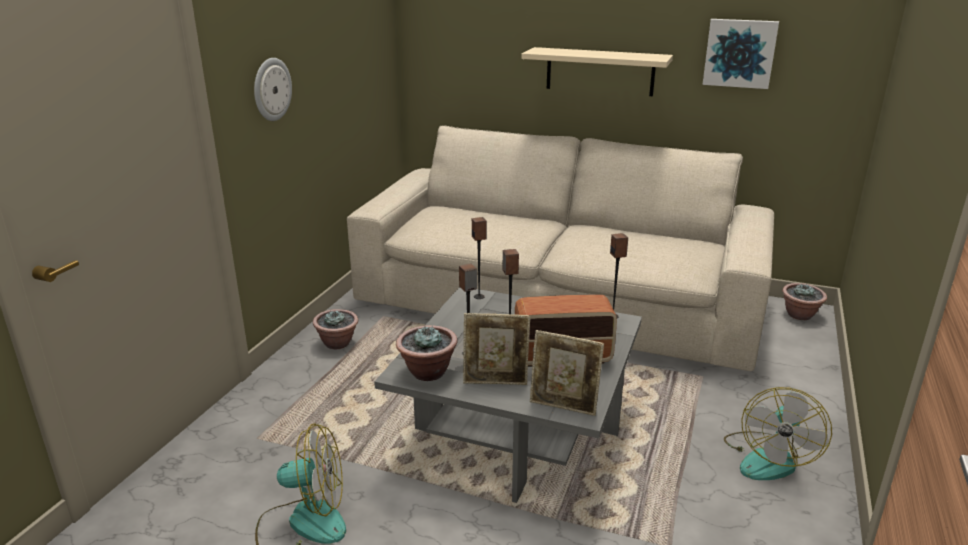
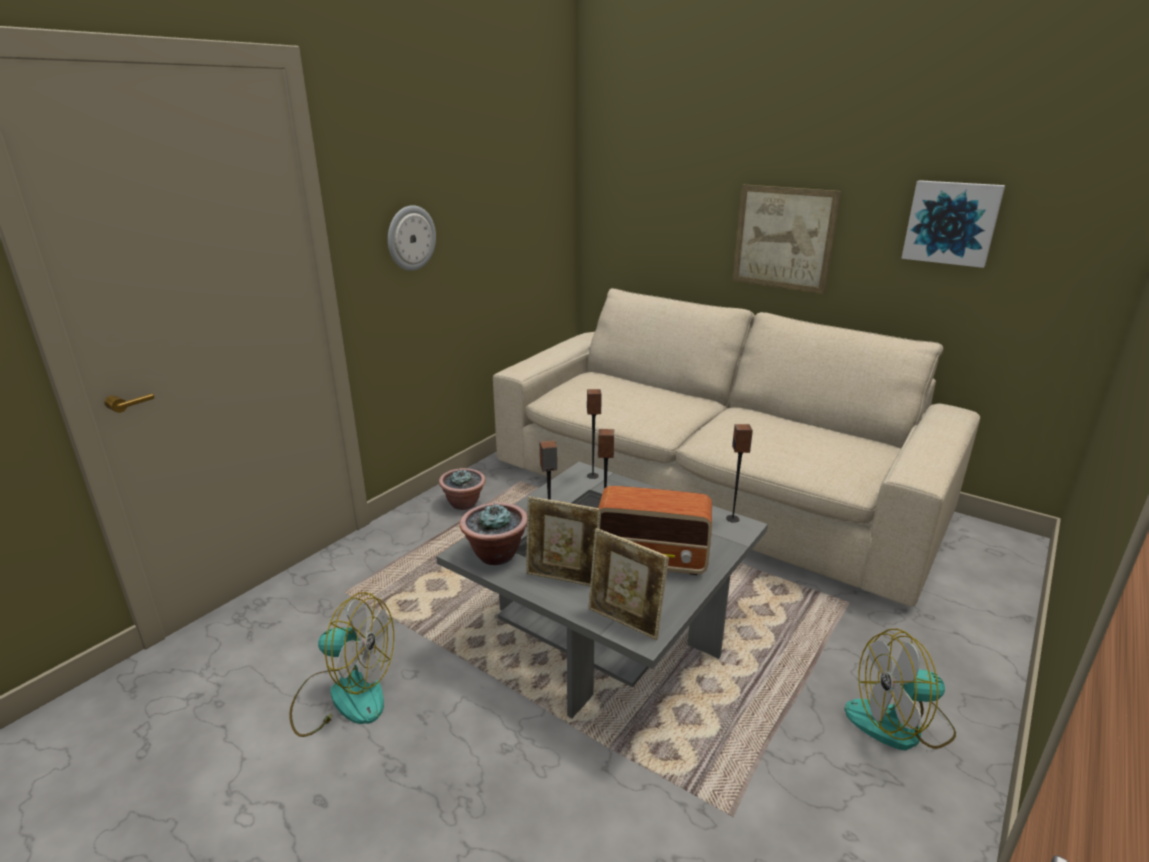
camera: 15 degrees right, 0 degrees up
(600, 71) = (784, 238): beige shelf -> picture
(768, 458) = (899, 723): fan -> fan turned 45 degrees clockwise
(800, 315) = (1000, 544): potted plant -> none

